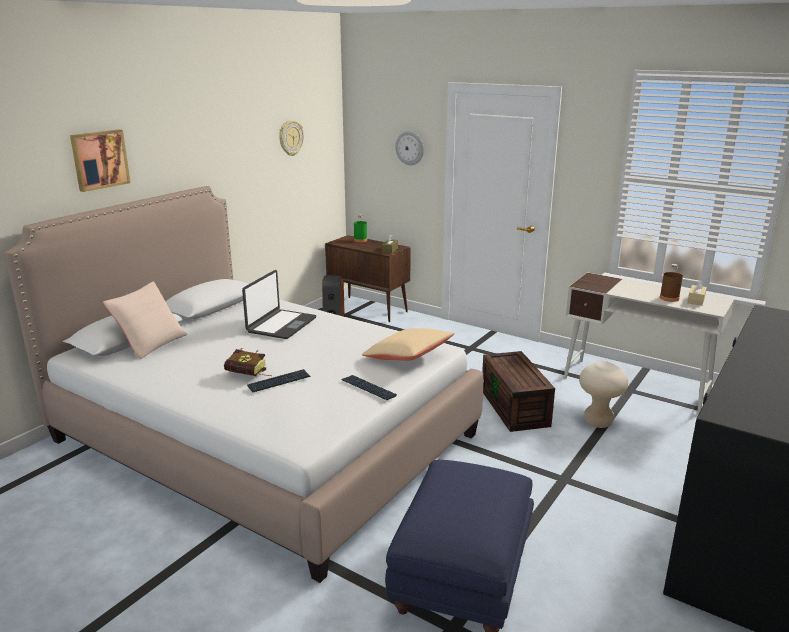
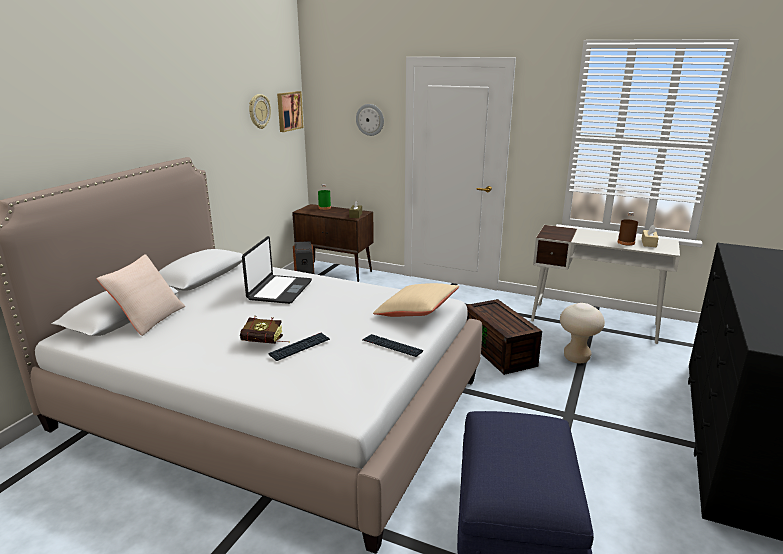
camera: 10 degrees left, 0 degrees up
(99, 159) = (77, 129): picture -> picture (289, 111)

